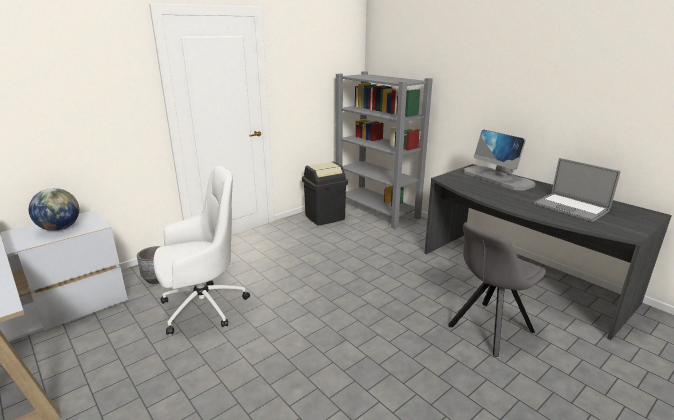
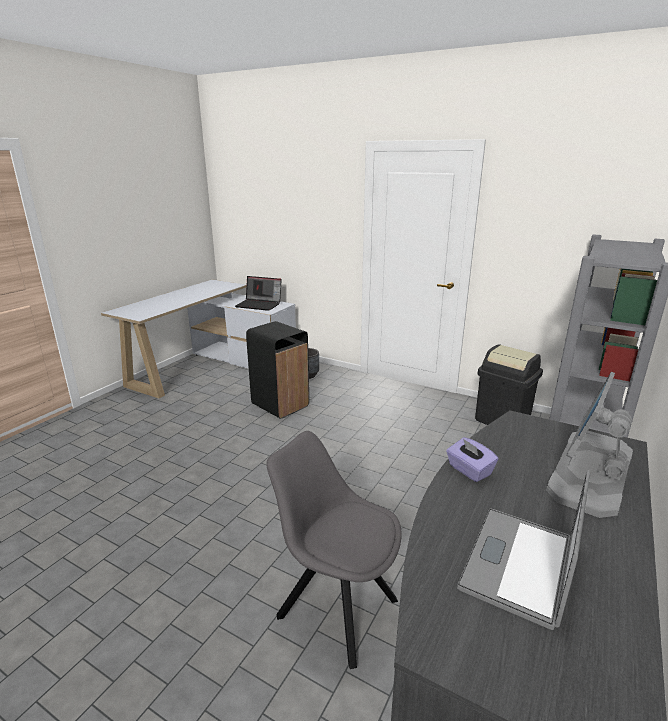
camera: 70 degrees right, 0 degrees up
(60, 228) = (259, 305): globe -> laptop
(204, 307) = (280, 405): white office chair -> black trash can
(495, 200) = (469, 470): none -> purple tissue box

